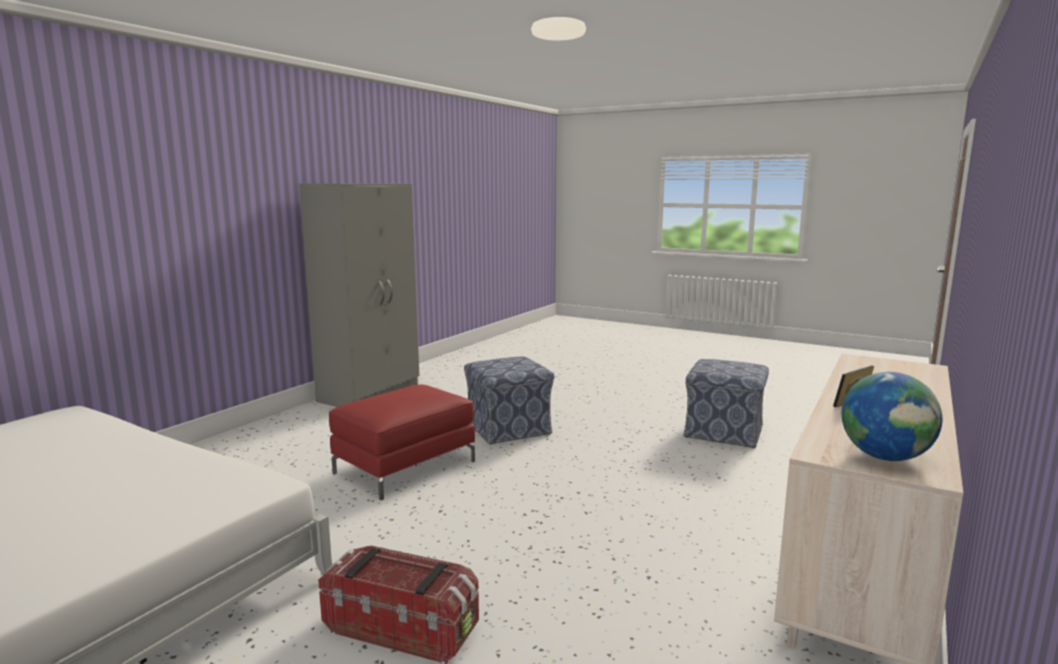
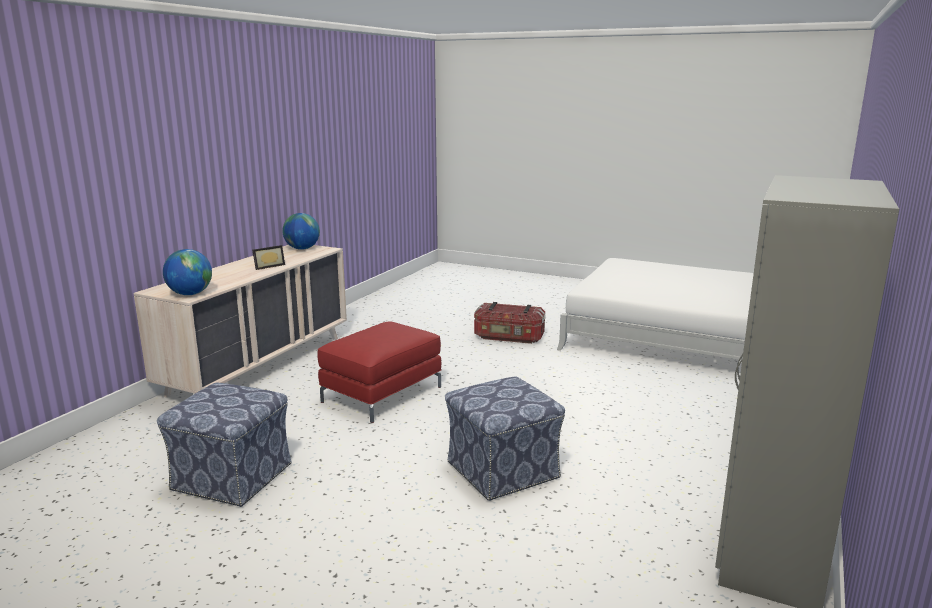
camera: 175 degrees right, 5 degrees up
(405, 467) = (581, 414): red ottoman -> red ottoman (382, 394)
(865, 361) = (190, 294): none -> globe

